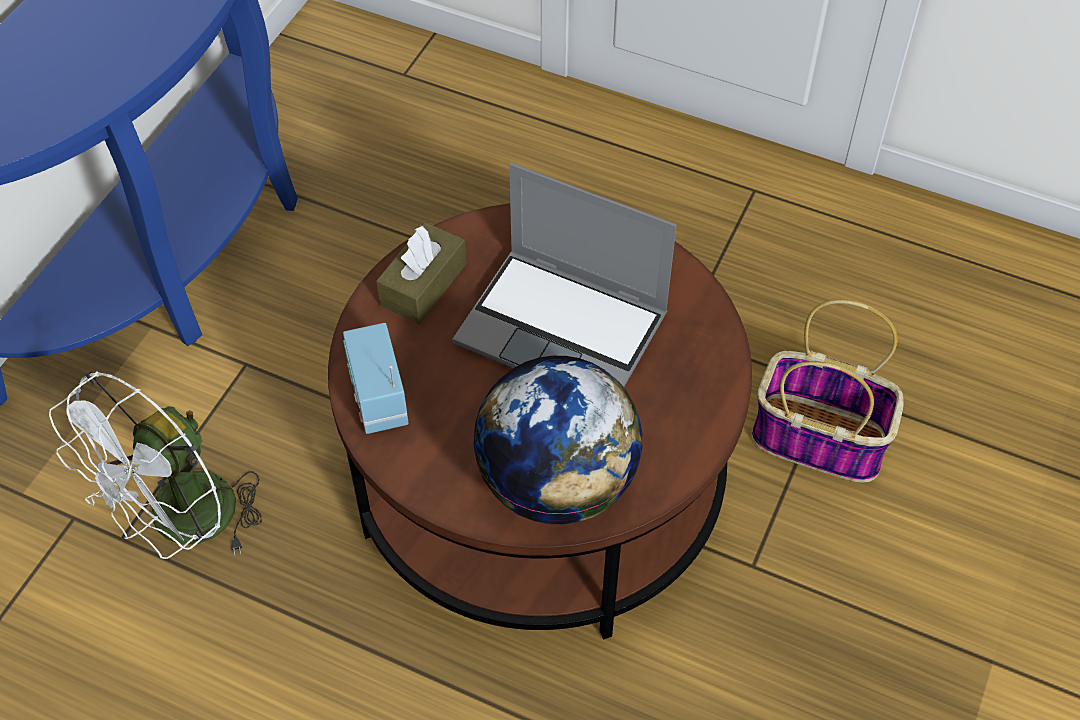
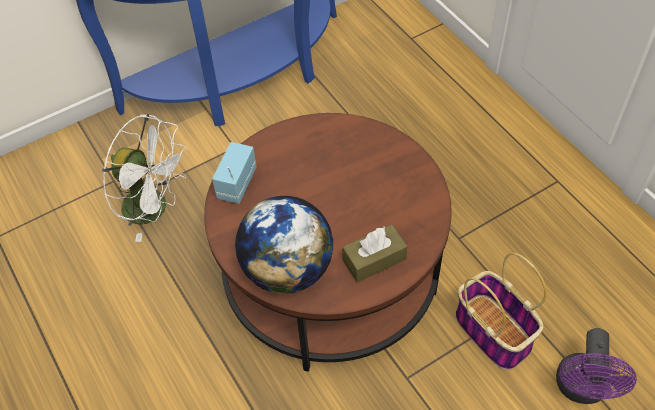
camera: 35 degrees right, 0 degrees up
(182, 526) = (154, 208): white fan -> white fan turned 135 degrees counterclockwise
(423, 284) = (299, 140): brown tissue box -> brown tissue box (374, 259)
(565, 329) = (351, 195): laptop -> none
(978, 453) = (581, 389): none -> purple fan

